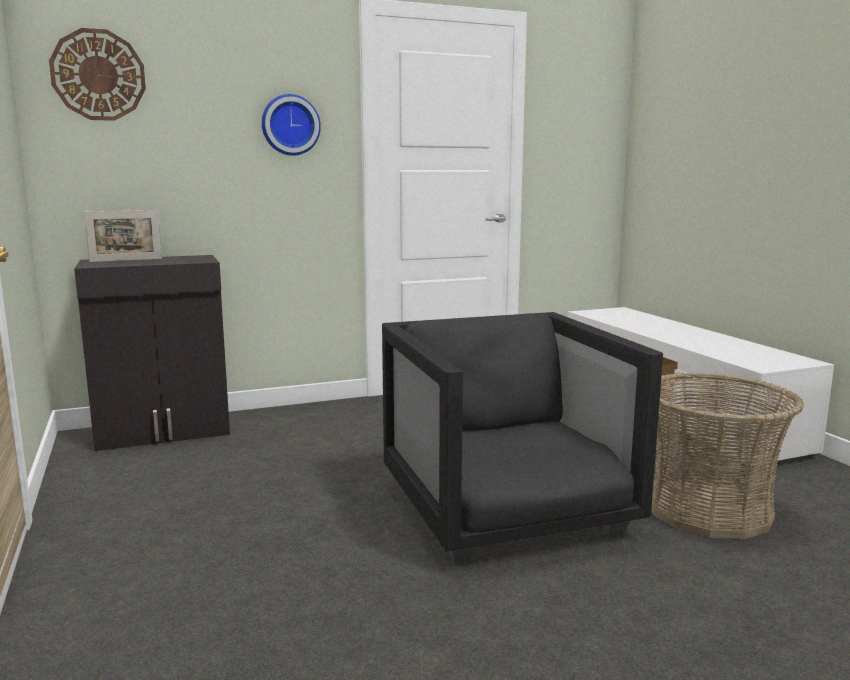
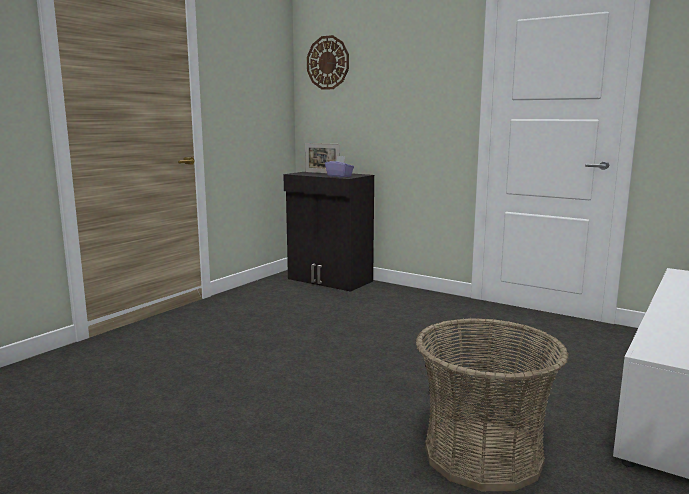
camera: 55 degrees right, 0 degrees up
(185, 261) = (339, 176): none -> purple tissue box
(290, 125) = (429, 86): wall clock -> none
(506, 511) = (363, 382): black armchair -> none

